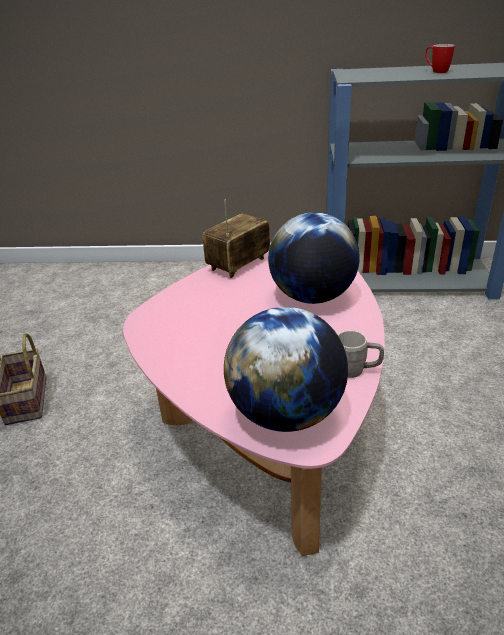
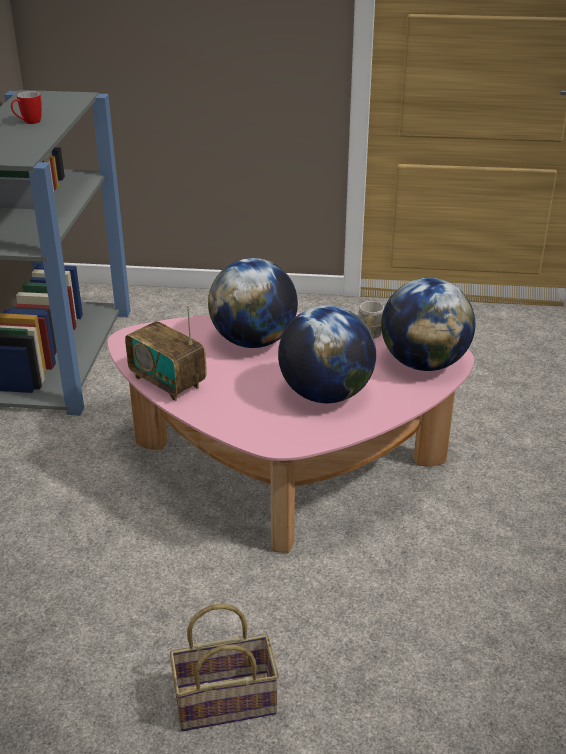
camera: 90 degrees left, 0 degrees up
(218, 342) = (325, 395): none -> globe

